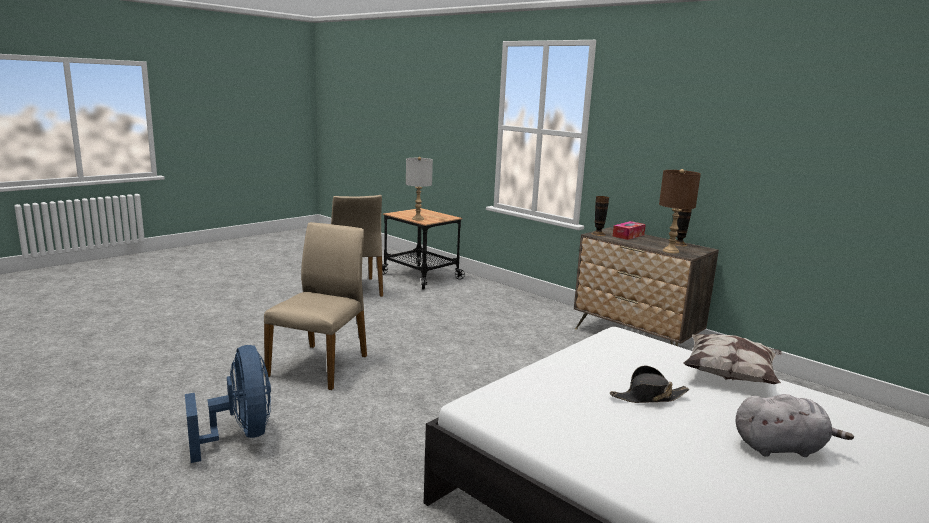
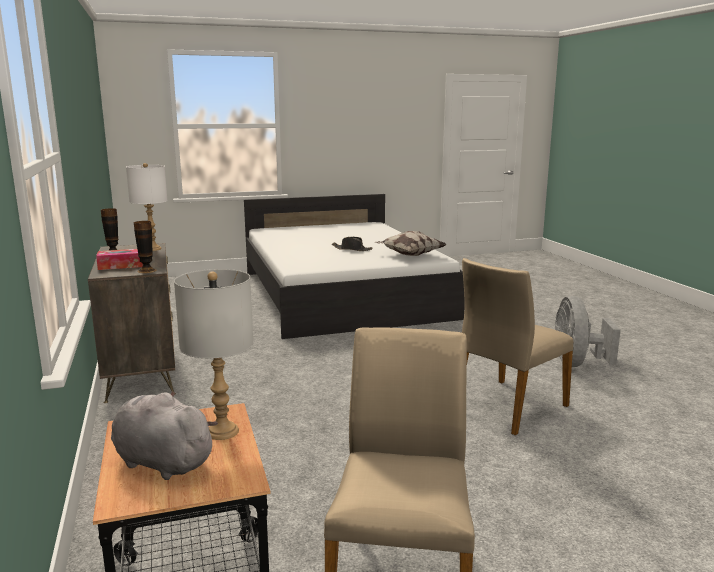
camera: 150 degrees left, 0 degrees up
(240, 435) = (577, 363): blue fan -> grey fan
(671, 251) = (153, 249): brown table lamp -> white table lamp
(730, 375) = (288, 250): pillow -> pillow (409, 255)
(781, 447) = (333, 237): grey plush toy -> grey plush toy (161, 462)

